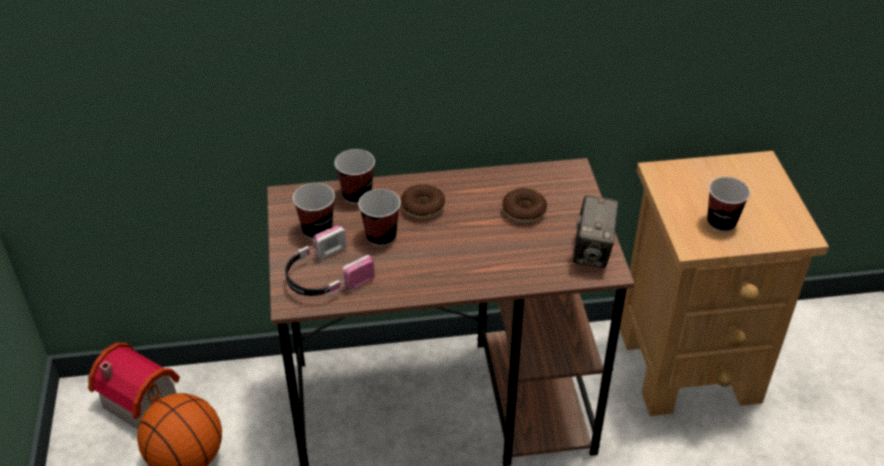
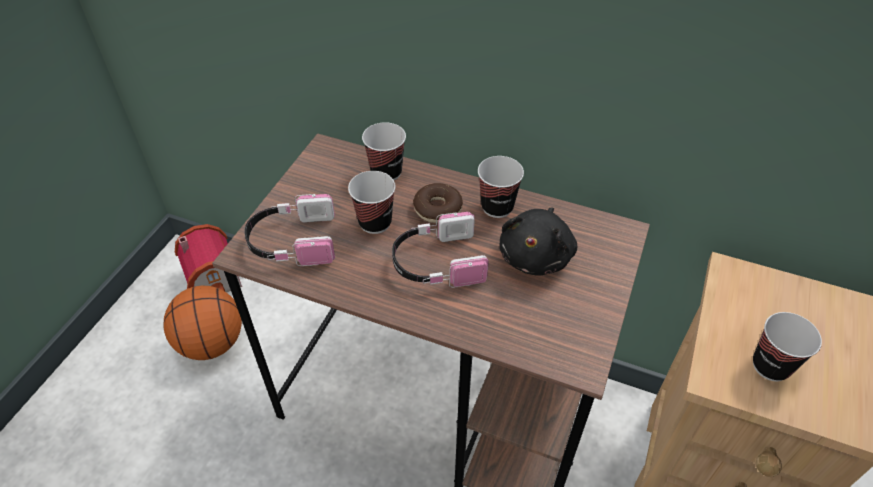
camera: 30 degrees right, 5 degrees up
(317, 230) = (324, 192): cup -> cup (497, 207)
(454, 246) = (437, 263): none -> headphones
(524, 211) = (536, 255): donut -> black plush toy
(592, 252) = (579, 335): camera -> none

